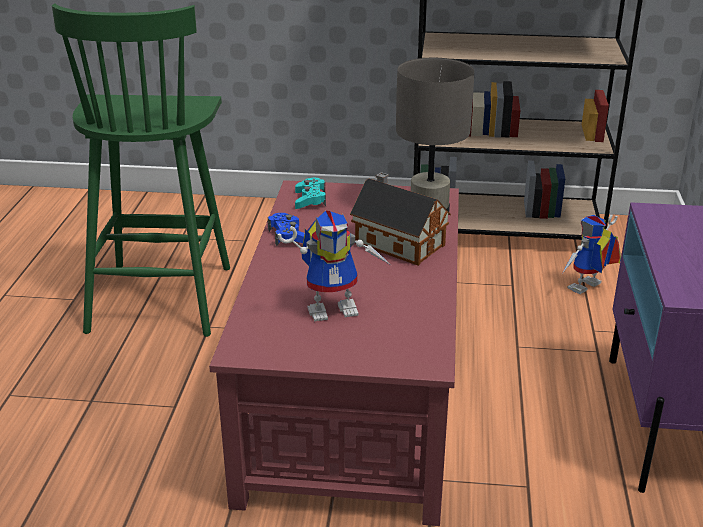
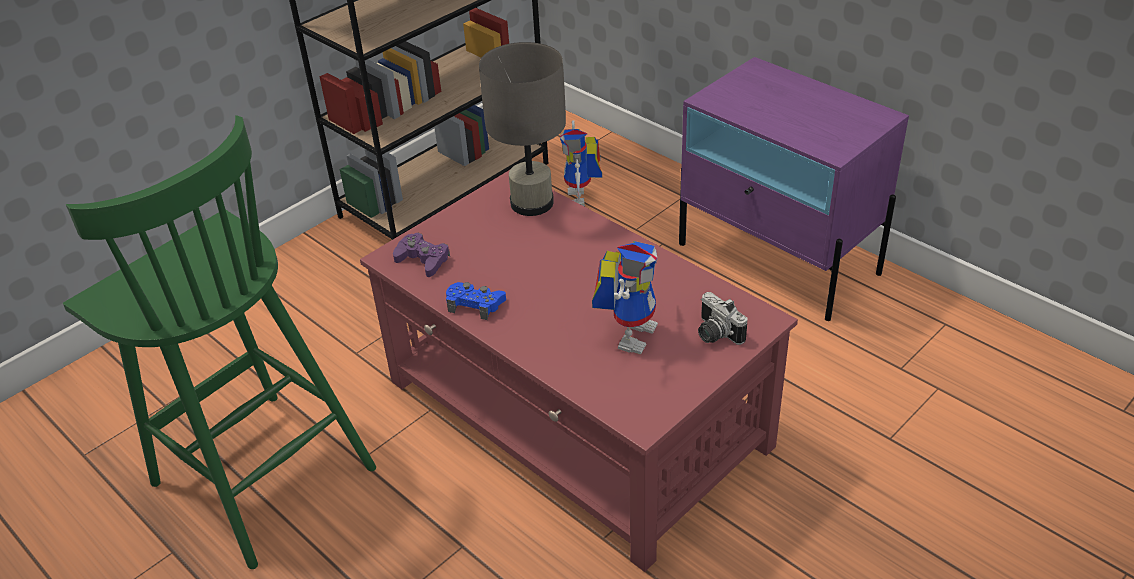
camera: 50 degrees left, 10 degrees up
(310, 199) = (423, 260): turquoise game controller -> purple game controller
(380, 346) = (714, 334): none -> camera
(397, 242) = (564, 247): toy house -> none

